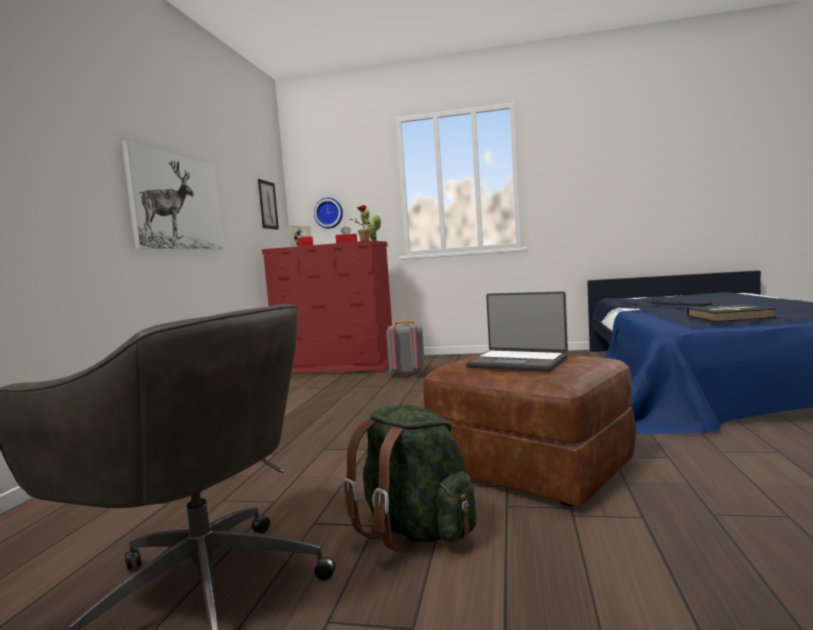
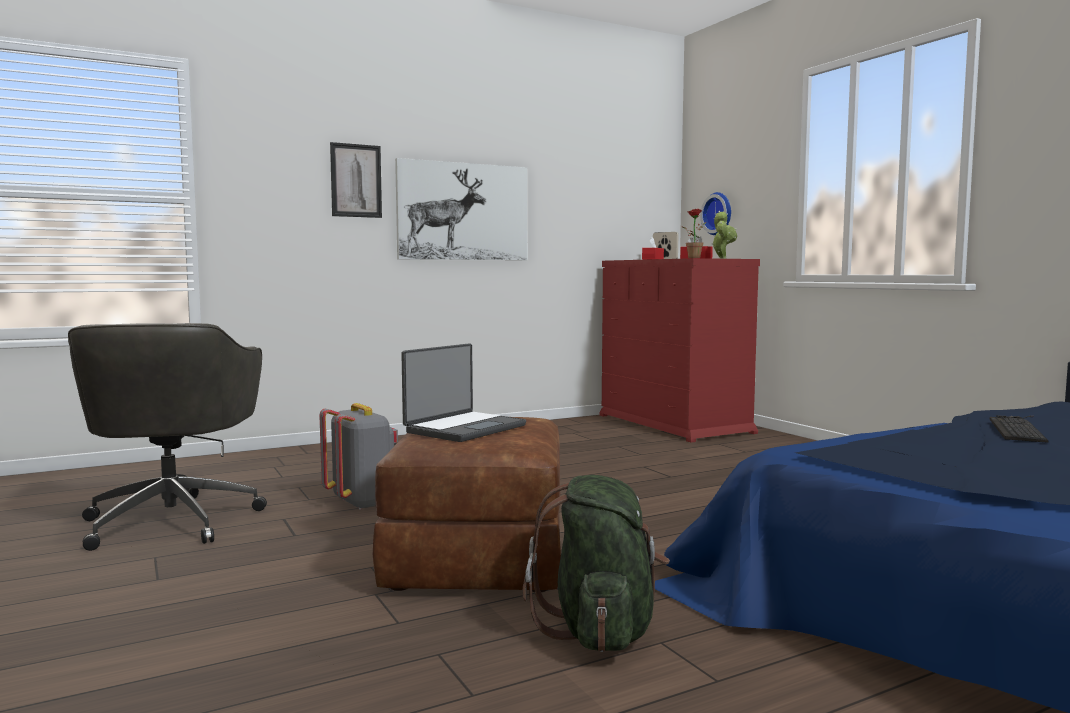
camera: 50 degrees right, 0 degrees up
(268, 205) = (633, 204): picture -> picture (356, 180)
(407, 374) = (702, 451): grey backpack -> grey backpack (362, 502)
(414, 531) = (295, 548): green backpack -> green backpack (600, 630)
(518, 362) = (464, 428): laptop -> laptop turned 135 degrees counterclockwise
(730, 317) = (908, 459): book -> none

